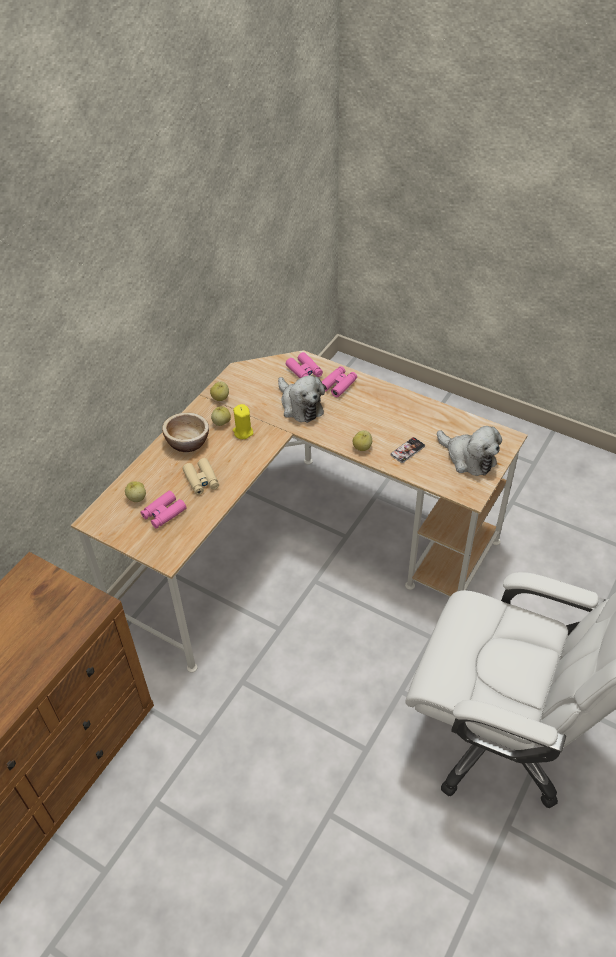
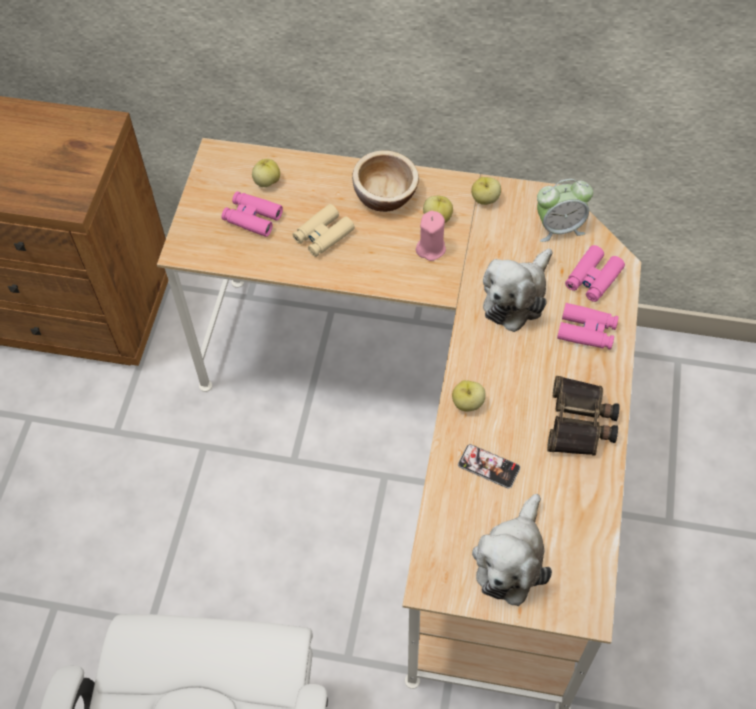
camera: 70 degrees right, 10 degrees up
(243, 432) = (431, 248): yellow candle -> pink candle
(261, 373) = (559, 227): none -> alarm clock
(396, 405) = (581, 423): none -> binoculars

